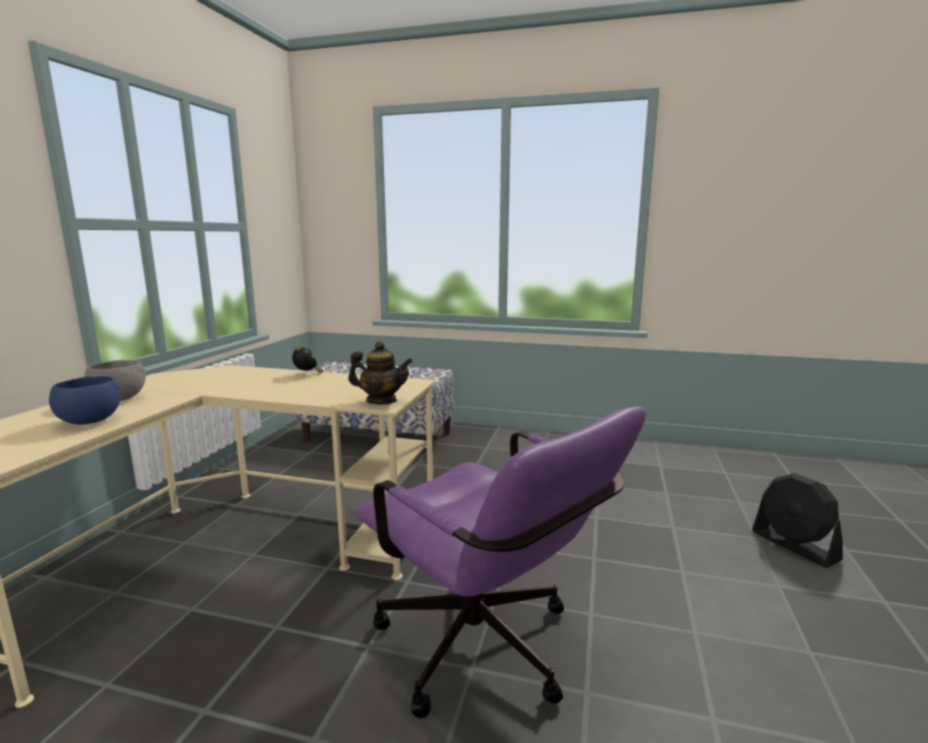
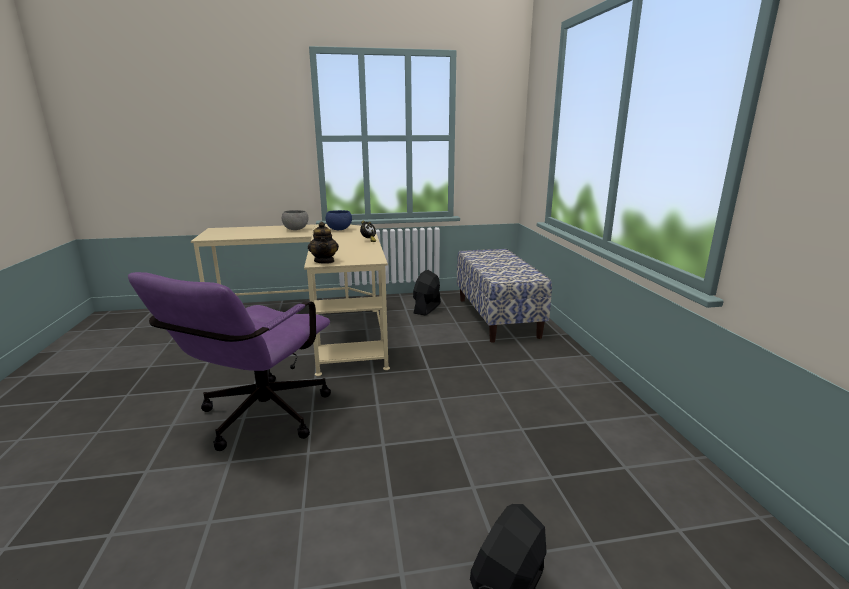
camera: 65 degrees right, 5 degrees up
(89, 421) = (263, 233): blue bowl -> blue bowl (339, 229)
(296, 462) = (427, 308): none -> black fan

